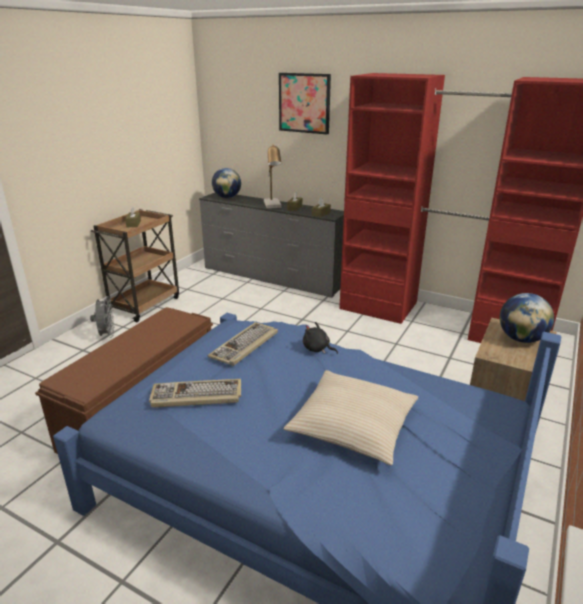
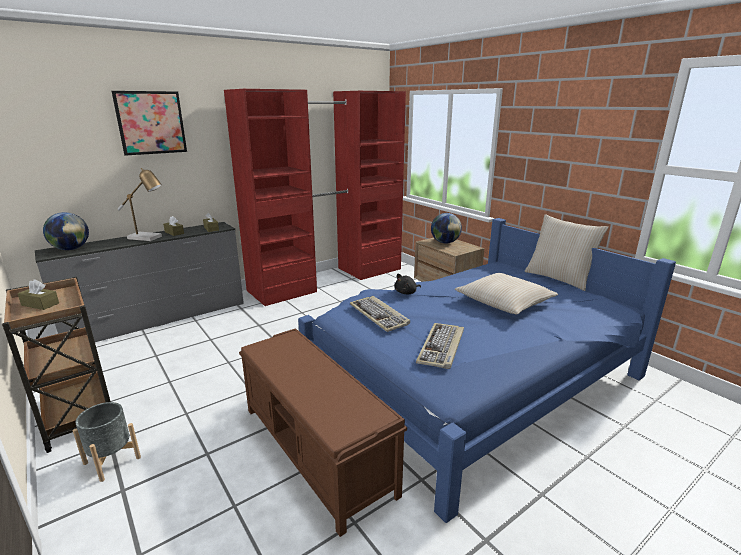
camera: 65 degrees left, 5 degrees down
(106, 335) = (112, 460): grey fan -> grey planter
(515, 476) = (559, 278): none -> beige pillow

